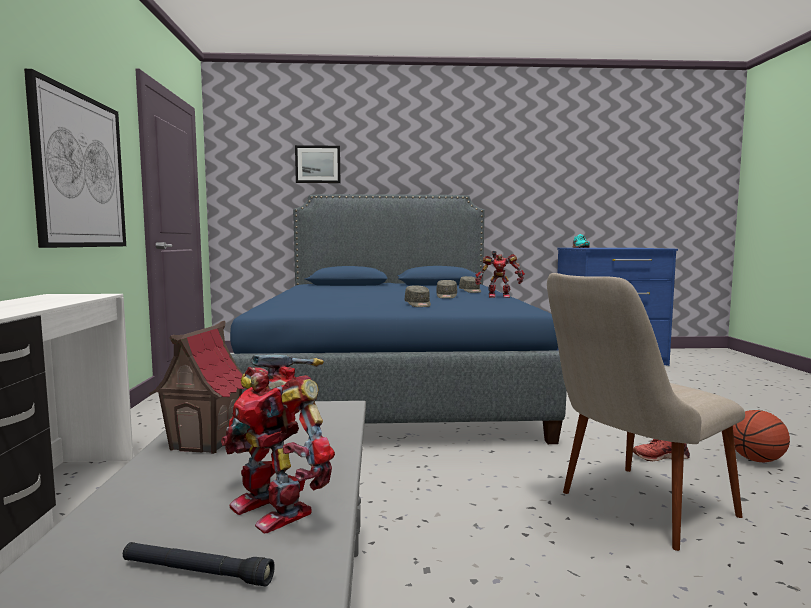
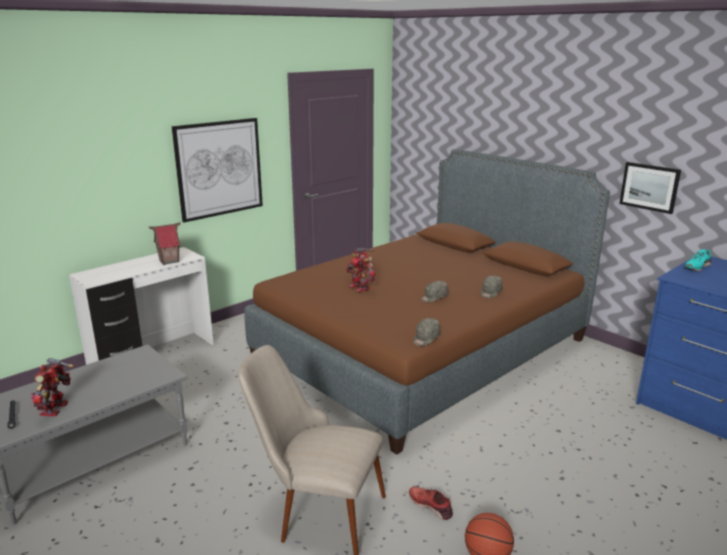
camera: 50 degrees right, 15 degrees up
(206, 442) = (102, 370): toy house -> toy house (169, 261)
(318, 164) = (467, 118): picture -> picture (649, 187)
(392, 385) = (423, 349): blue bed -> brown bed
(418, 305) = (369, 305): grey cap -> grey cap (425, 338)
(498, 296) = (473, 311): toy robot -> toy robot (360, 287)

